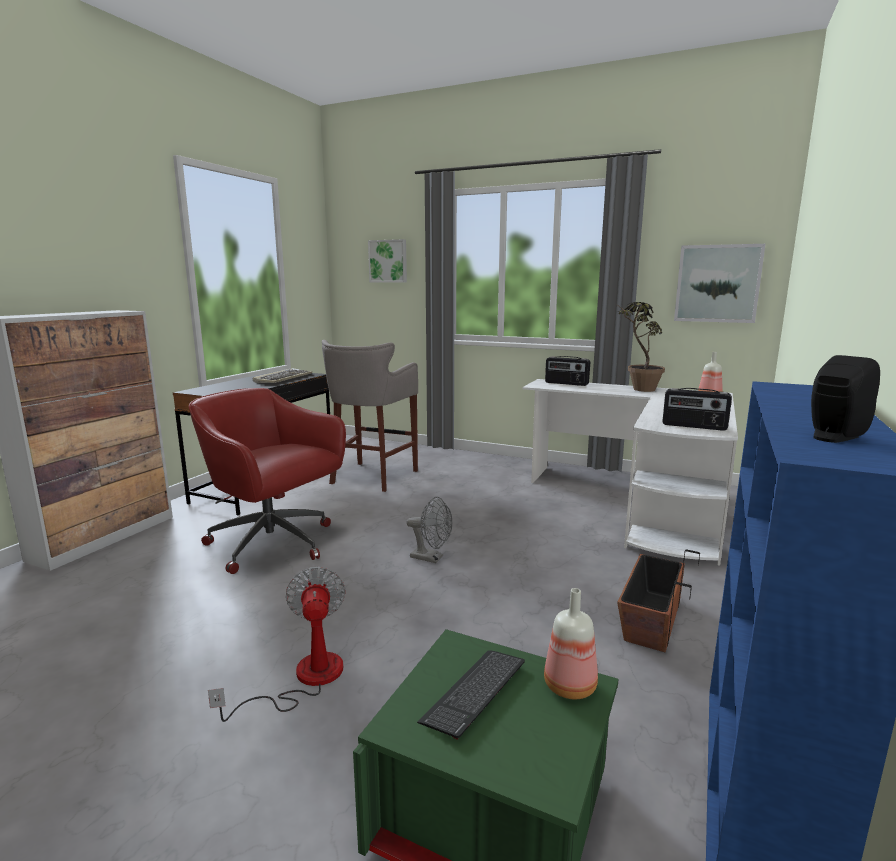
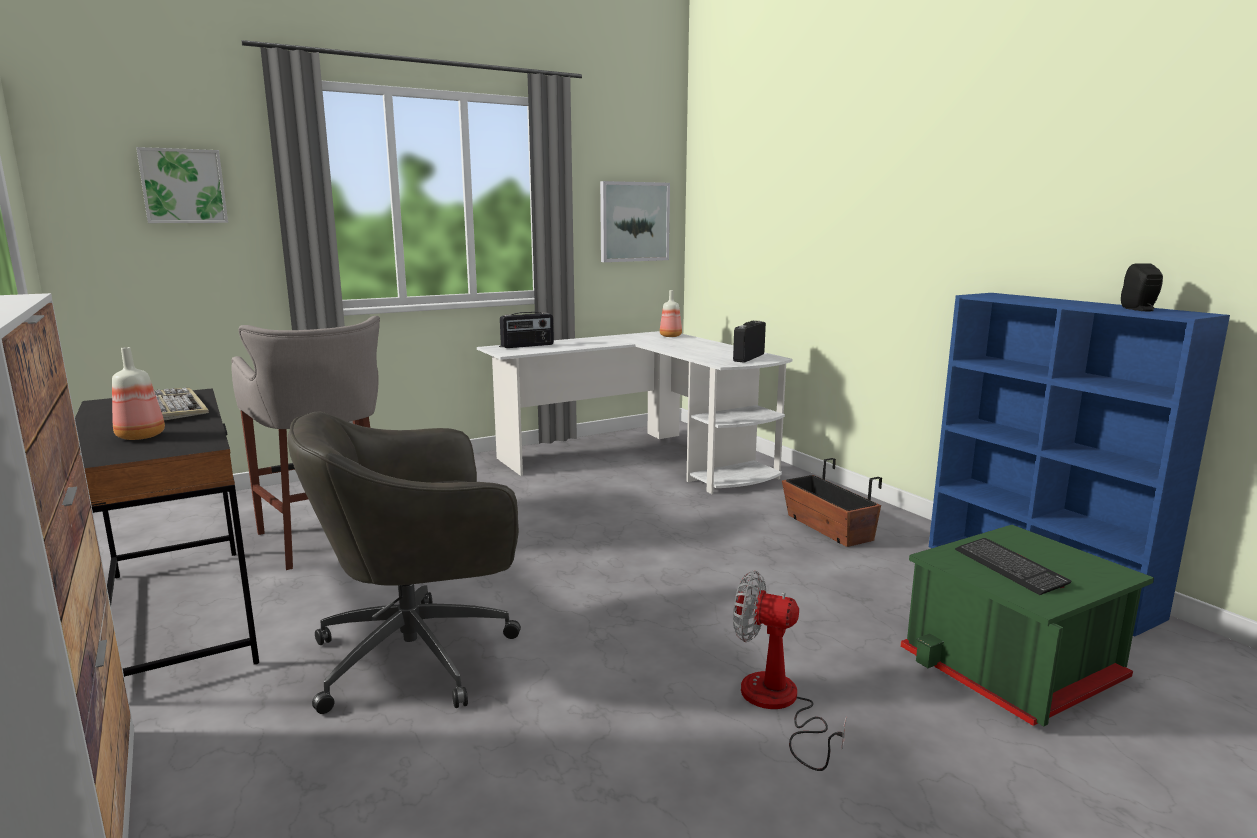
camera: 55 degrees left, 0 degrees up
(274, 544) = (420, 655): red office chair -> grey office chair
(431, 558) = (613, 572): grey fan -> none
(571, 687) = (1016, 538): bottle -> bottle (142, 436)
(638, 390) = (605, 340): potted plant -> none
(694, 426) = (748, 357): radio -> radio turned 150 degrees clockwise

